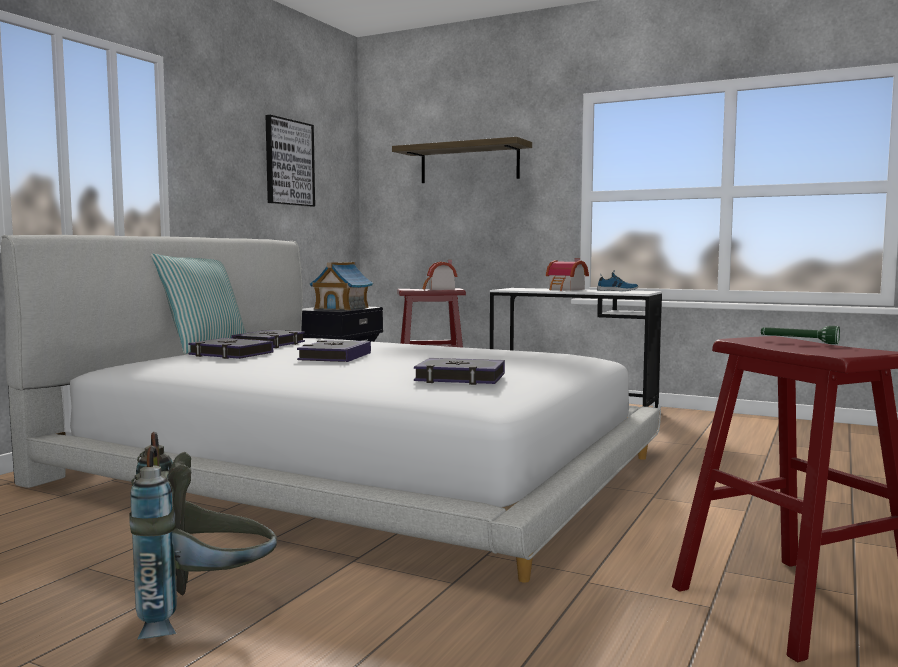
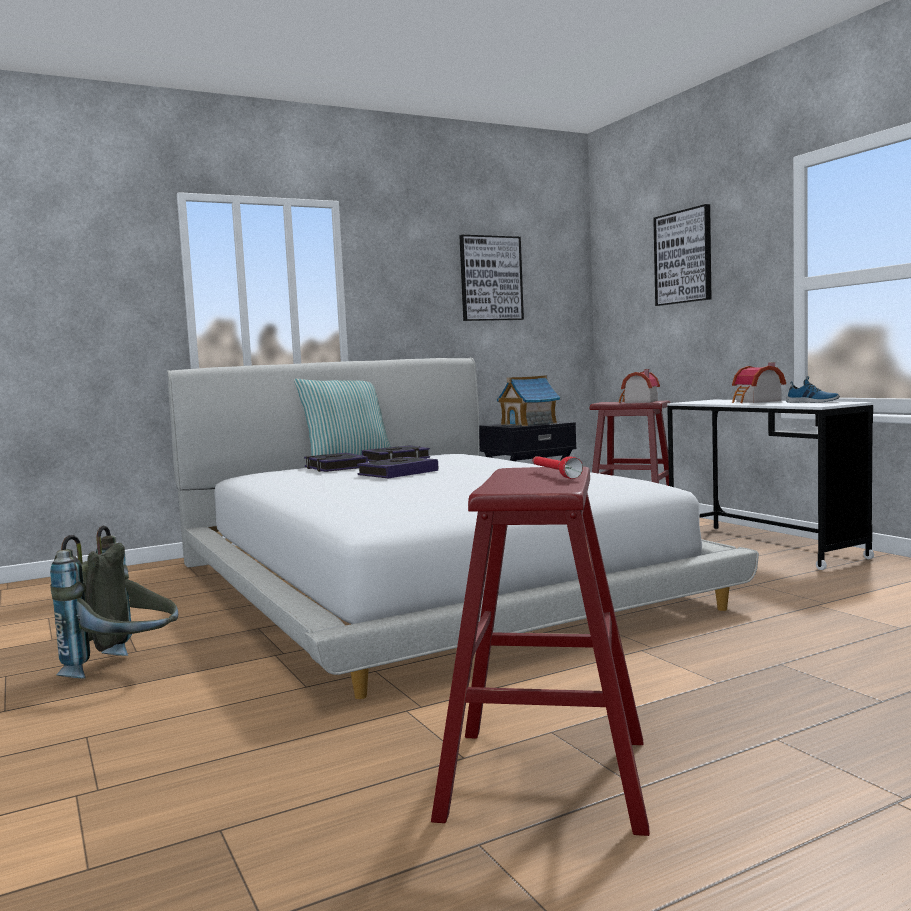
camera: 35 degrees right, 0 degrees up
(460, 378) = (419, 499): book -> none
(469, 163) = (683, 257): shelf -> picture
(798, 342) = (554, 474): green flashlight -> red flashlight

